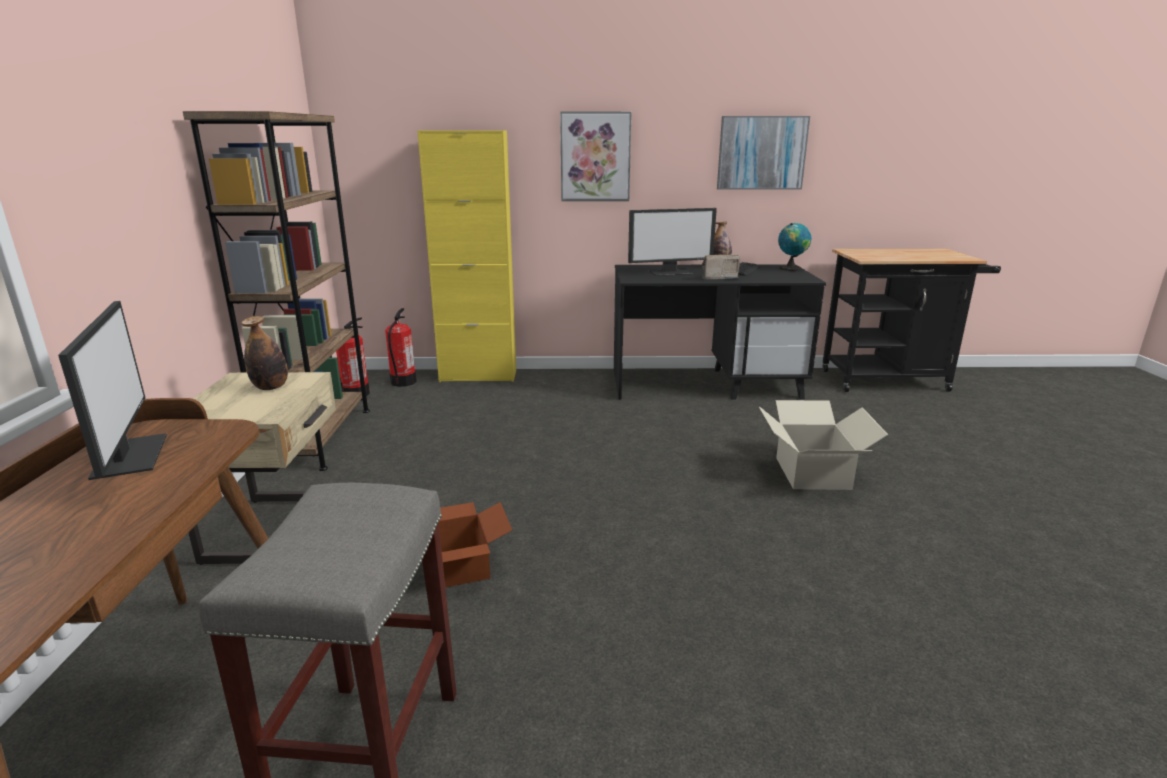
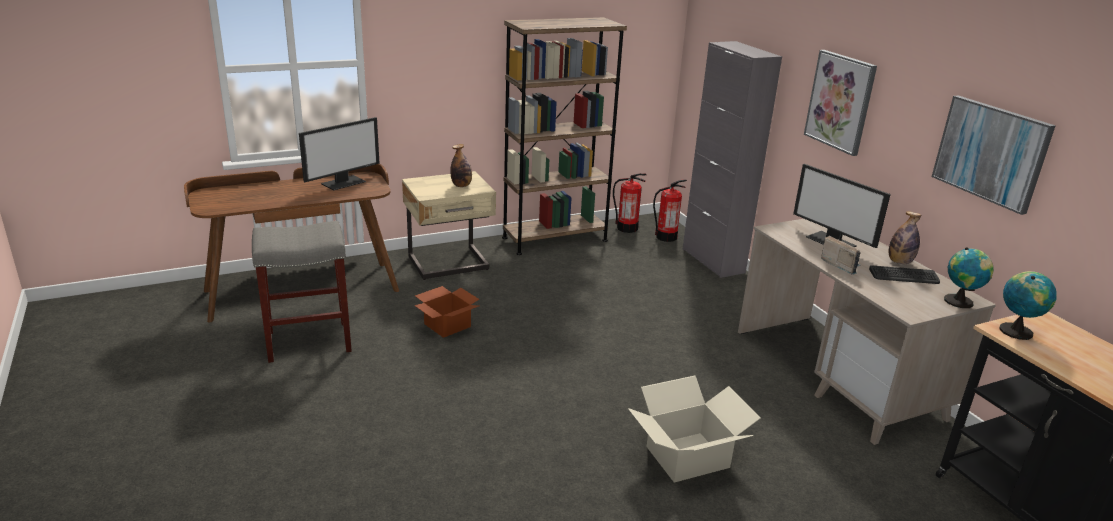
camera: 65 degrees right, 5 degrees up
(478, 376) = (713, 261): yellow cabinet -> grey cabinet
(706, 383) = (839, 375): black desk -> beige desk
(868, 256) = (1016, 330): none -> globe

